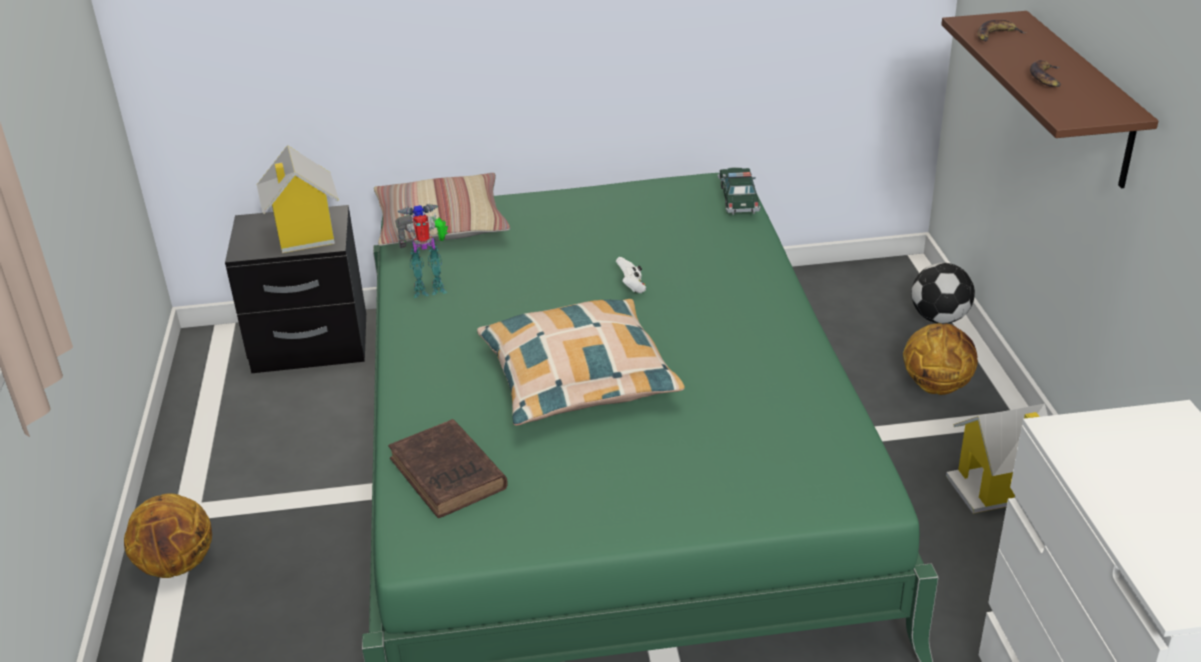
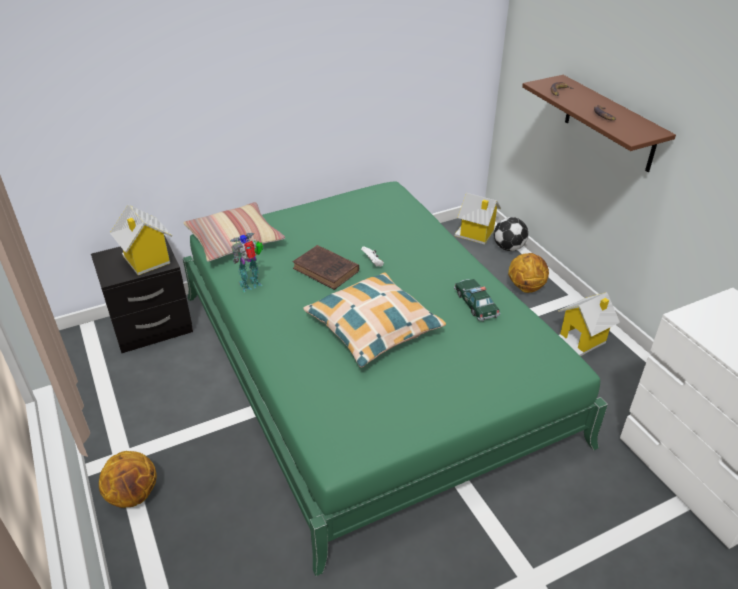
camera: 20 degrees left, 5 degrees up
(449, 475) = (330, 407): brown book -> brown book (327, 271)
(738, 198) = (404, 198): toy car -> toy car (475, 304)
(890, 288) = (476, 234): none -> toy house

